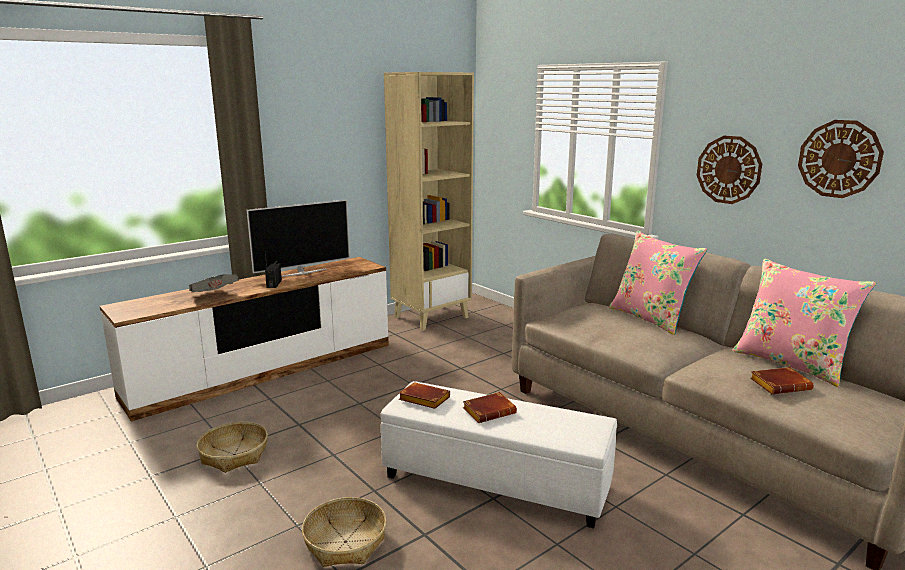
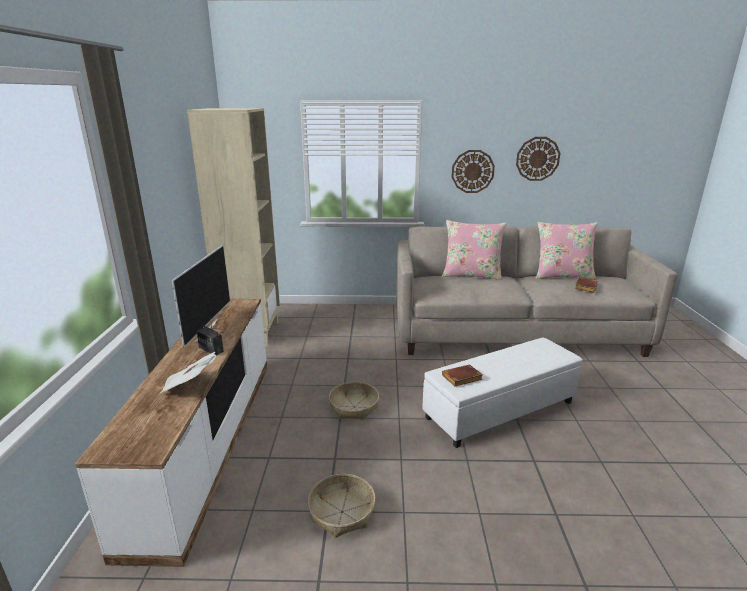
camera: 50 degrees left, 5 degrees up
(345, 542) = (517, 498): basket -> basket (354, 407)
(489, 411) = (501, 365): brown book -> none

